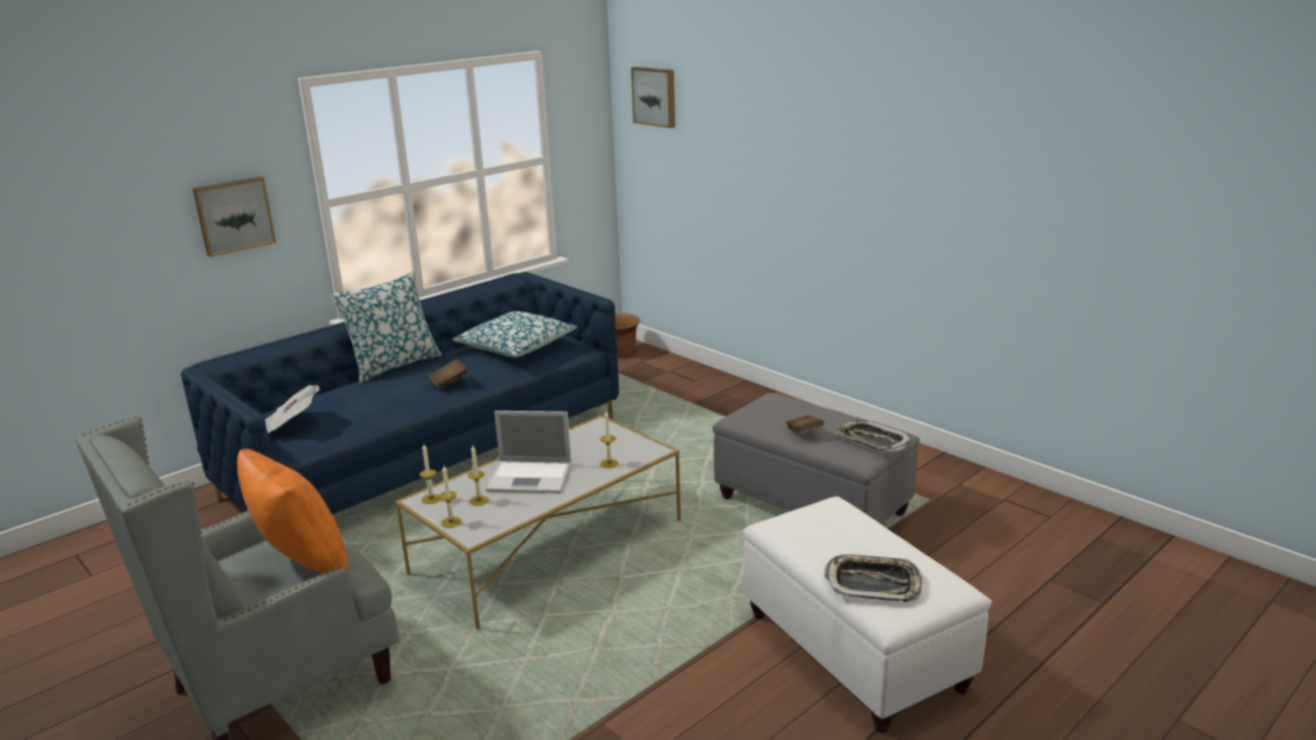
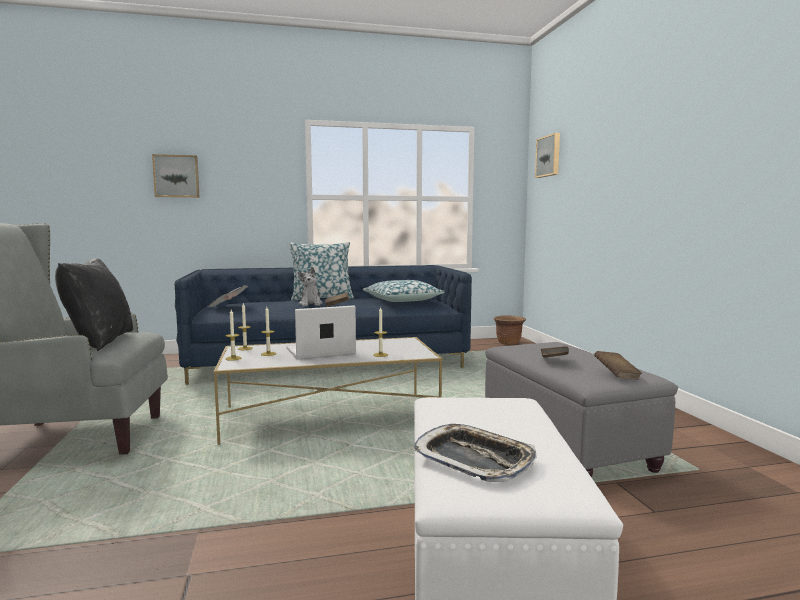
camera: 30 degrees right, 15 degrees down
(234, 215) = (252, 192): picture -> picture (176, 176)
(301, 560) = (99, 341): orange pillow -> black pillow
(405, 386) = (311, 304): none -> plush toy
(531, 477) = (319, 351): laptop -> laptop turned 120 degrees clockwise
(872, 441) = (616, 375): tray -> brown book

